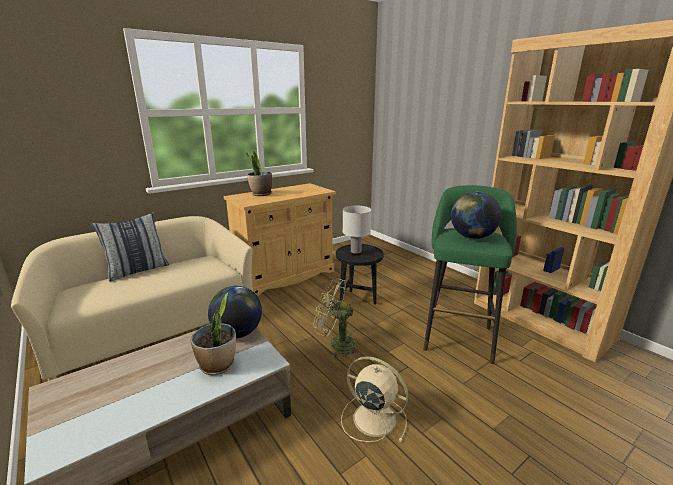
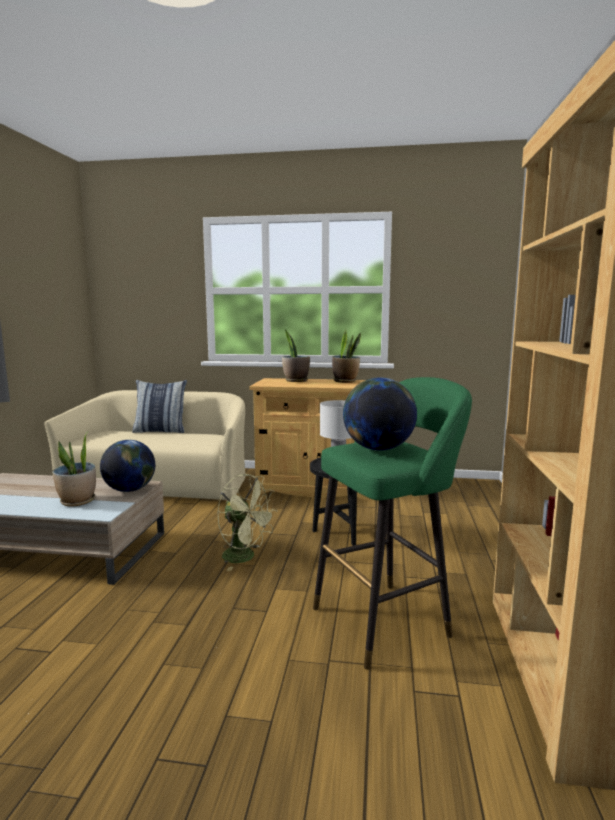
camera: 45 degrees right, 10 degrees down
(295, 188) = (345, 381): none -> potted plant
(336, 343) = (245, 557): green fan -> green fan turned 150 degrees clockwise
(372, 418) = (154, 625): beige fan -> none

